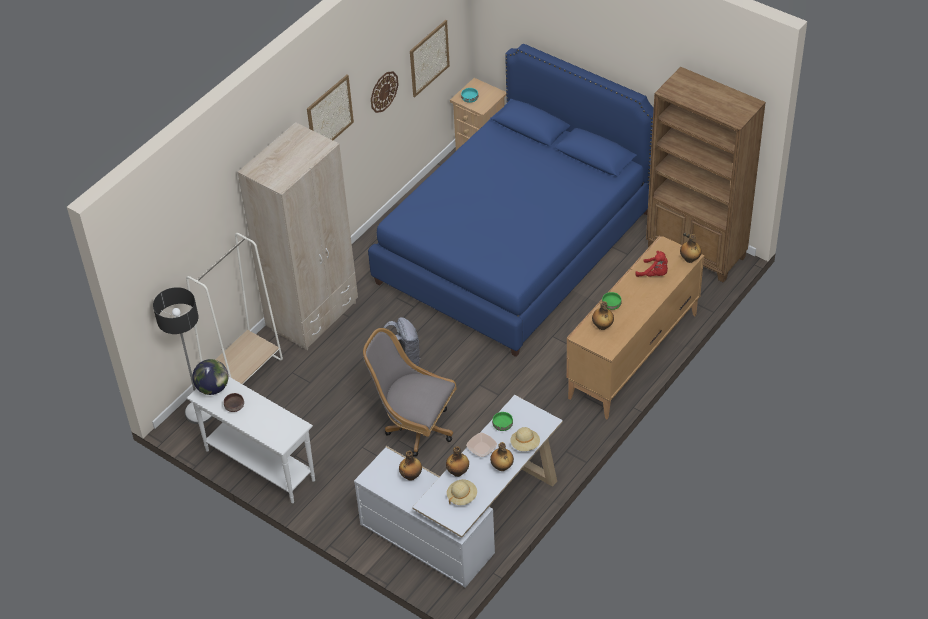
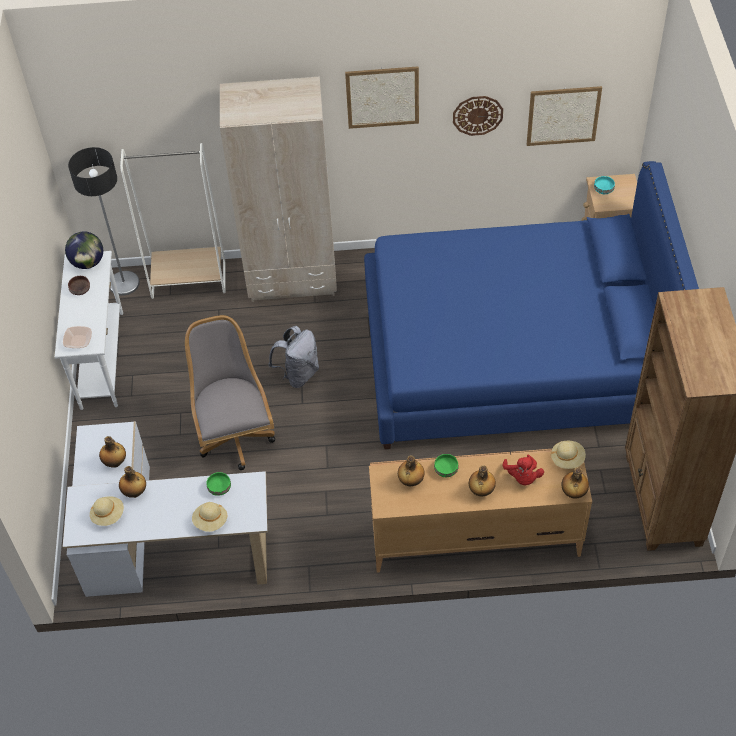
camera: 50 degrees right, 5 degrees up
(481, 448) = (178, 491): bowl -> bowl (78, 341)
(502, 467) = (168, 522): bottle -> bottle (481, 491)
(663, 246) = (567, 459): none -> beige hat

